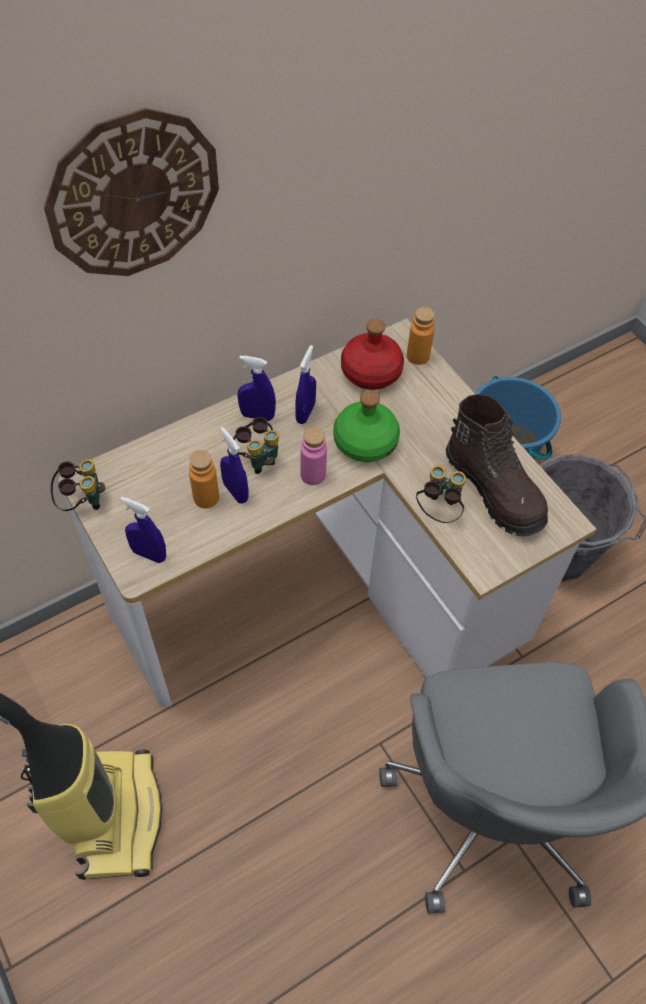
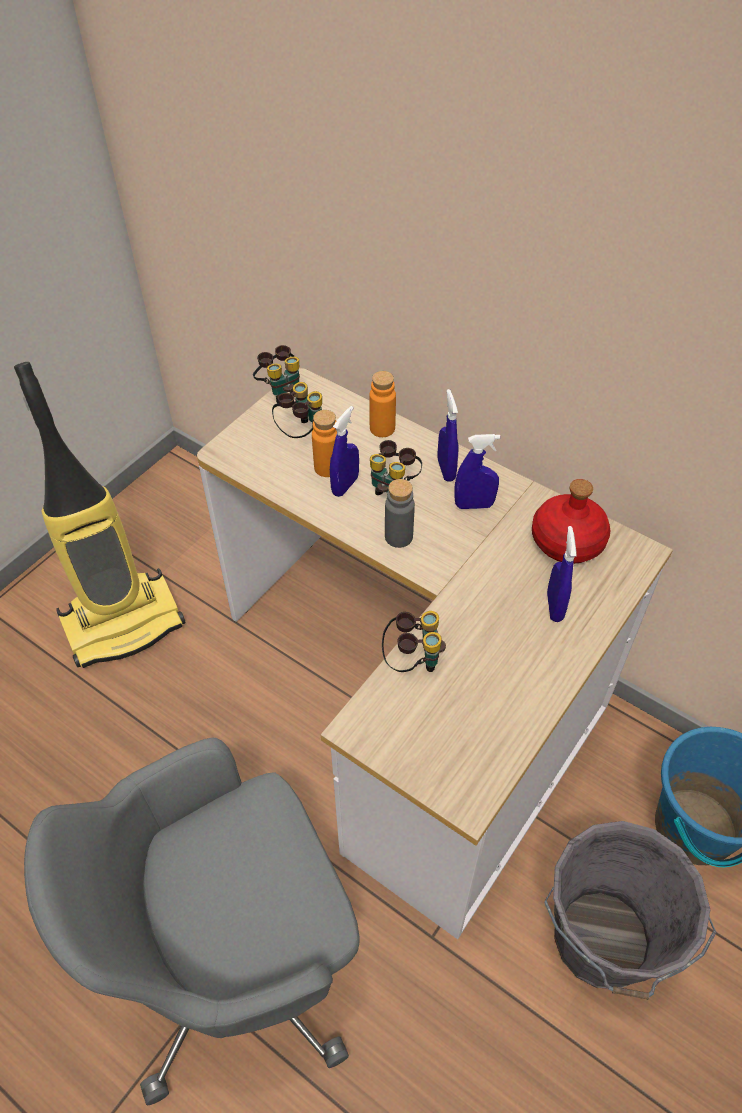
camera: 70 degrees right, 5 degrees down
(133, 195) = (422, 145): wall clock -> none
(149, 503) = (300, 433): none -> binoculars
(149, 554) = (246, 452): blue spray bottle -> blue spray bottle (554, 607)
(313, 475) = (398, 537): pink bottle -> grey bottle
(364, 441) = (467, 565): green bottle -> none
(418, 356) = (622, 576): orange bottle -> orange bottle (382, 428)
(495, 489) = (473, 708): brown boot -> none

